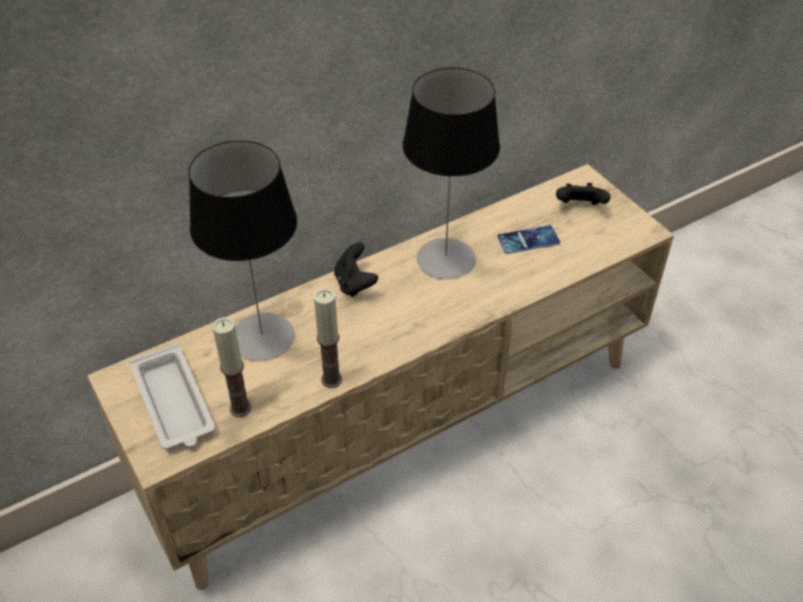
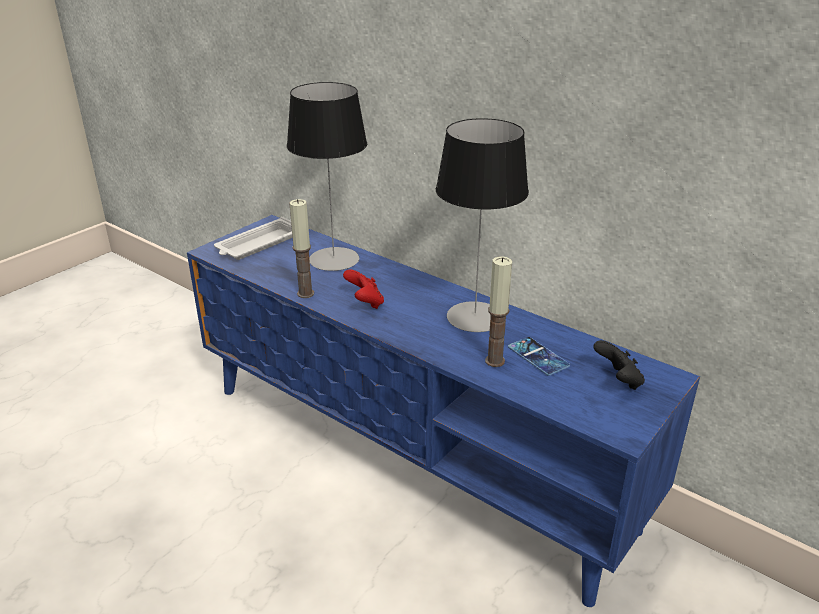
camera: 70 degrees right, 15 degrees down
(240, 408) = (263, 266): candle -> candle (494, 361)
(354, 283) = (413, 282): black game controller -> none
(378, 333) = (365, 303): none -> red game controller
(402, 426) = (412, 453): beige tv stand -> blue tv stand

